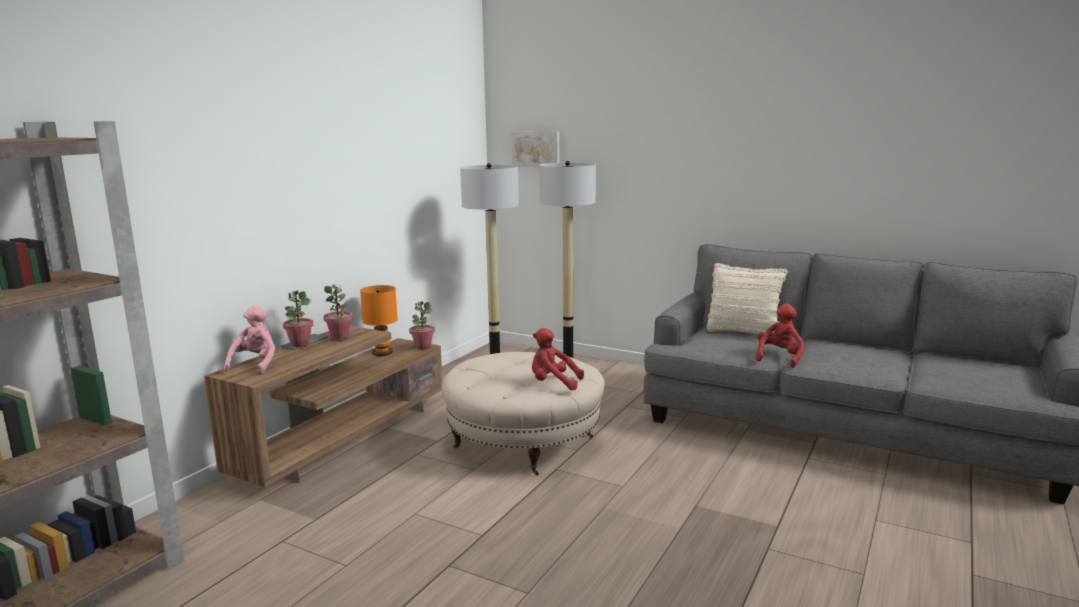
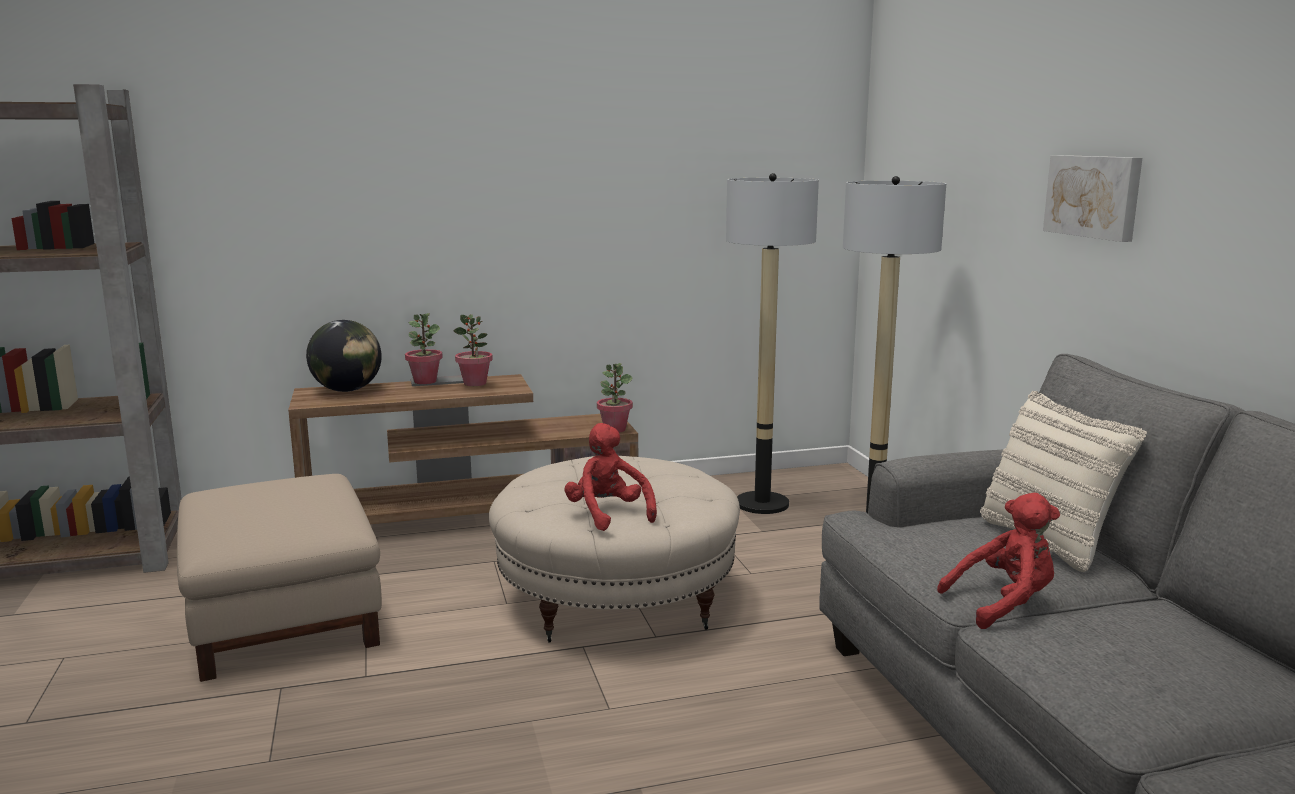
camera: 45 degrees right, 0 degrees up
(255, 365) = (347, 390): pink plush toy -> globe
(356, 536) = (285, 615): none -> beige ottoman
(382, 353) = (563, 423): orange table lamp -> none
(536, 148) = (910, 158): picture -> picture (1094, 196)

